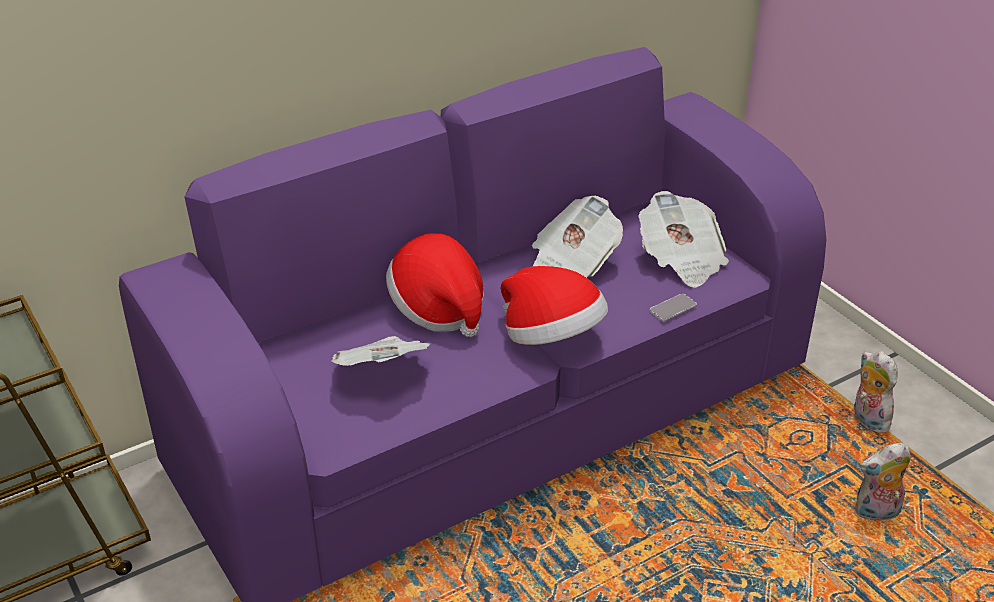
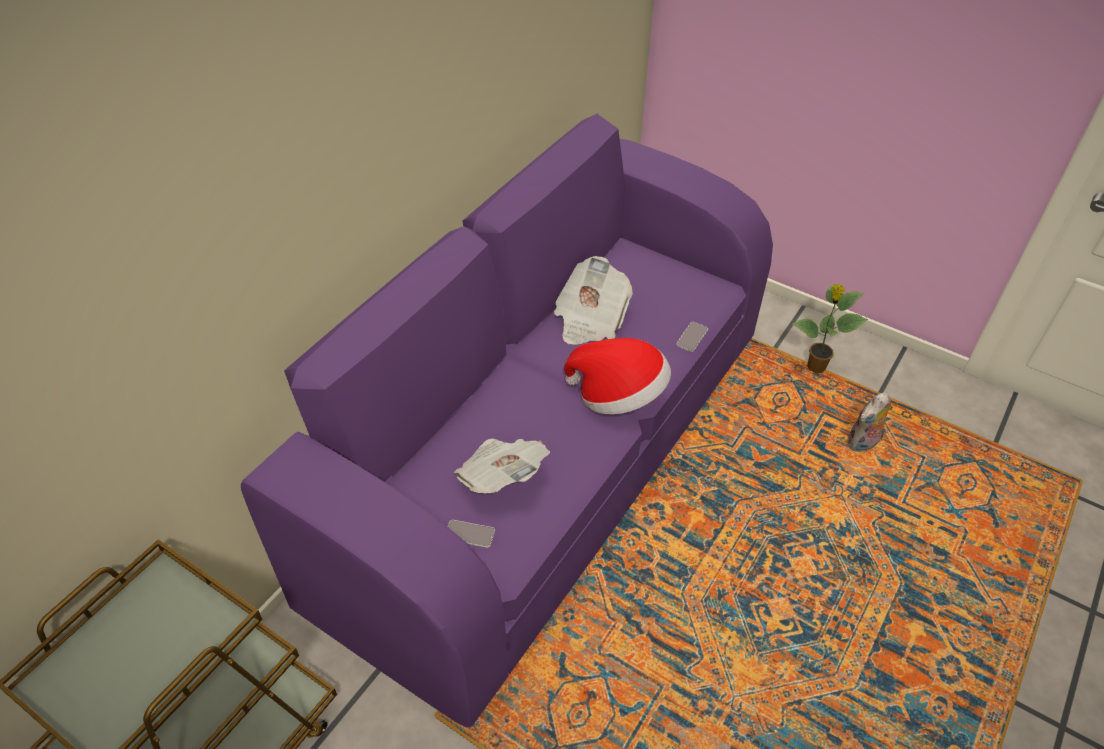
camera: 25 degrees left, 10 degrees up
(318, 408) = (469, 534): none -> phone
(438, 308) = (509, 398): hat -> none
(681, 260) = (670, 290): newspaper -> none
(867, 419) = (815, 368): plush toy -> potted plant

